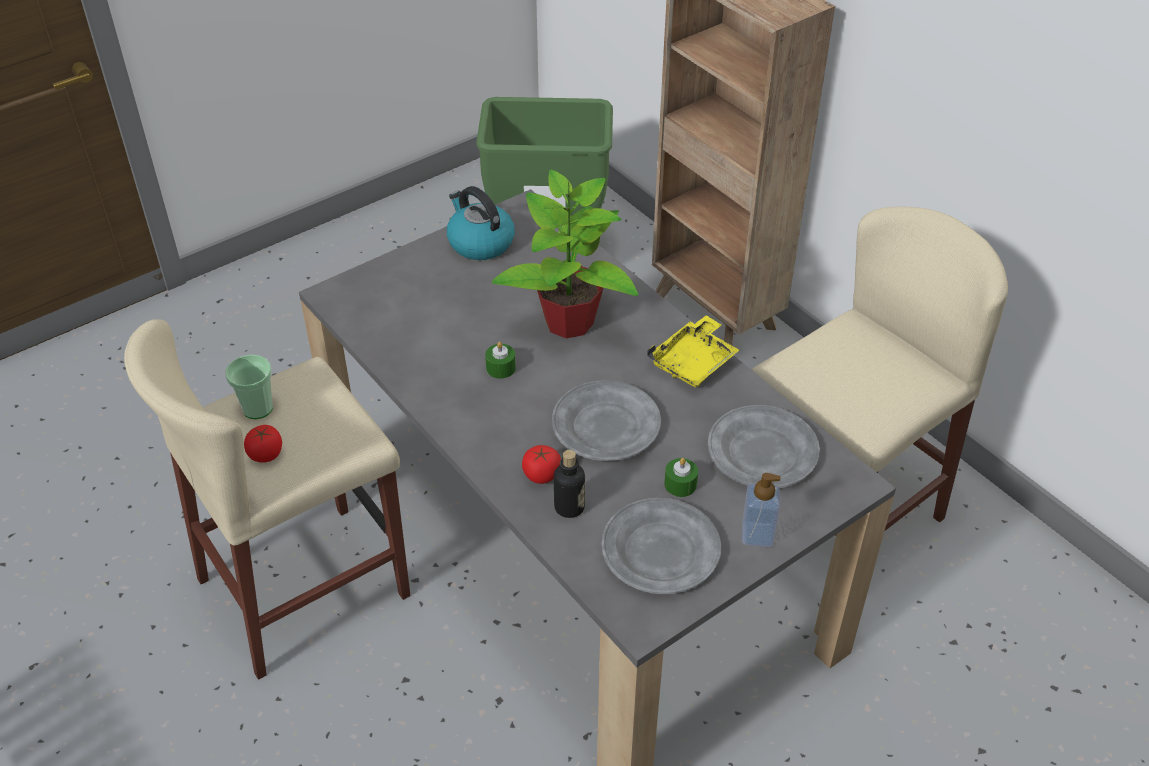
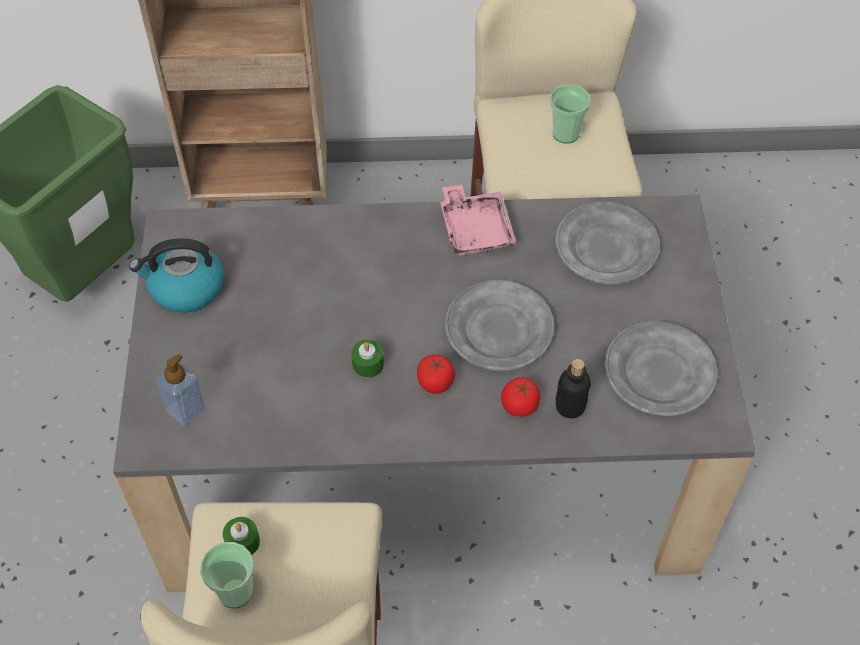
camera: 55 degrees left, 10 degrees up
(266, 454) = (305, 614): tomato -> tomato (435, 382)
(569, 323) = (354, 284): potted plant -> none
(680, 484) = (601, 318): green candle -> green candle (242, 542)
(694, 362) = (475, 229): yellow tray -> pink tray
(757, 534) = (686, 302): soap dispenser -> soap dispenser (186, 409)
(873, 374) = (565, 134): none -> cup

